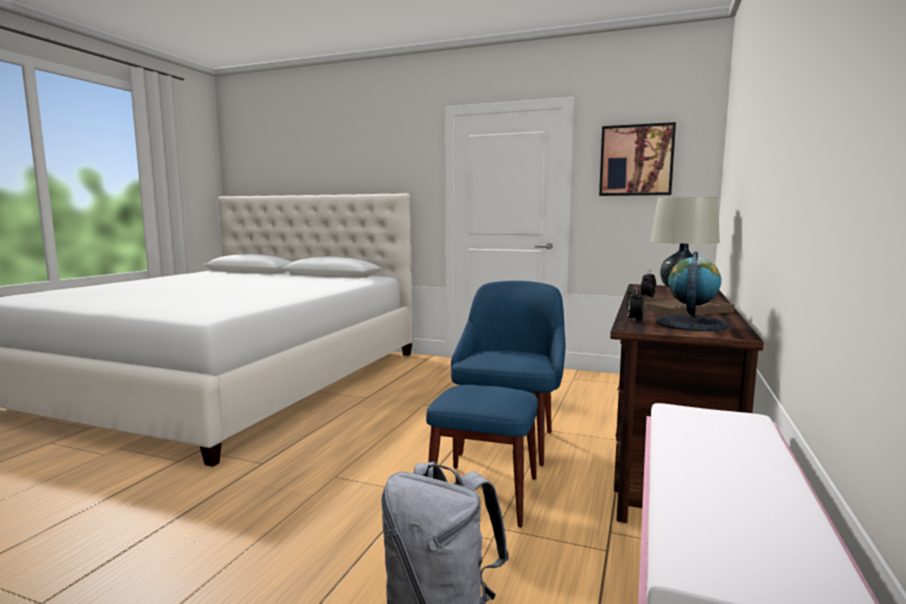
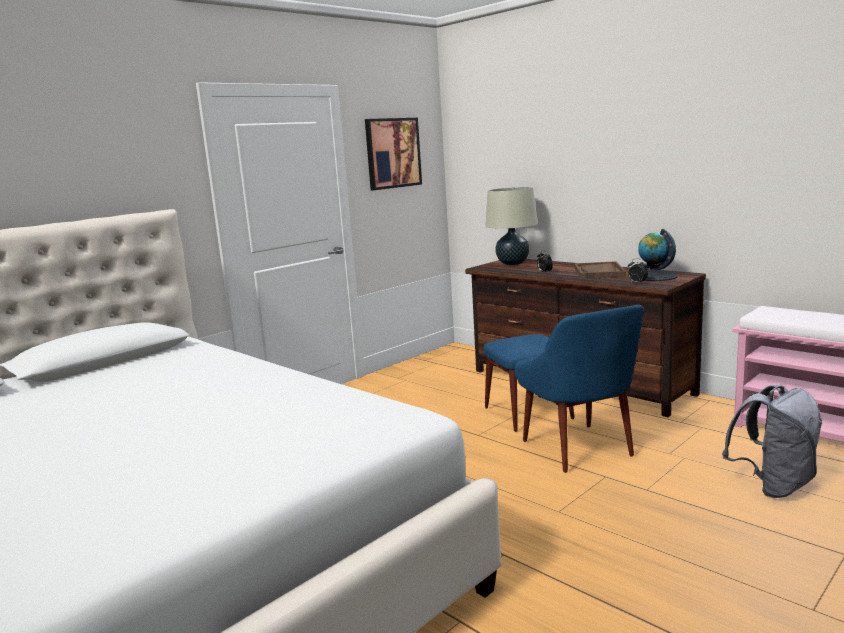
camera: 65 degrees left, 5 degrees up
(501, 459) = (558, 435): blue armchair -> blue armchair turned 150 degrees counterclockwise

